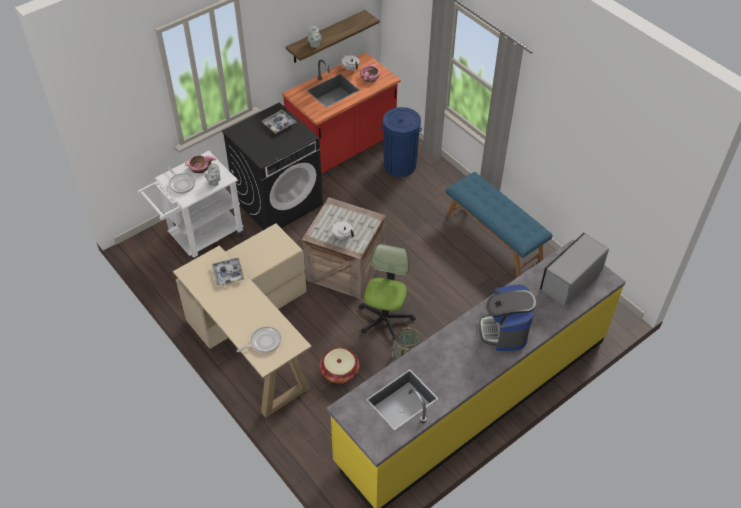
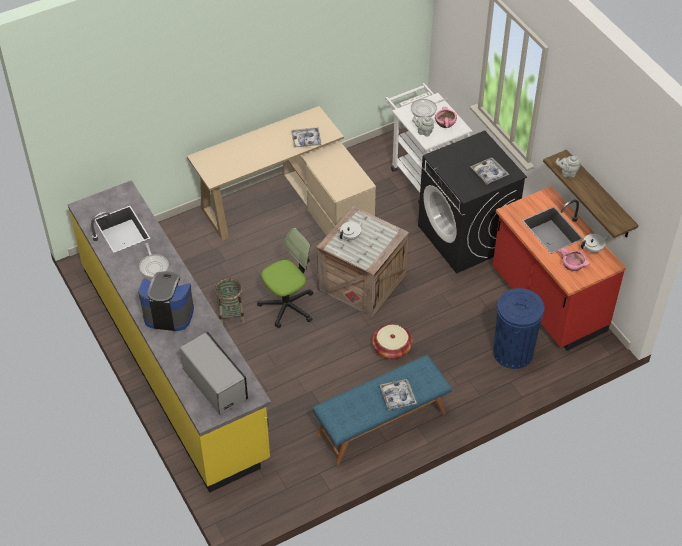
camera: 100 degrees right, 0 degrees up
(264, 342) = (222, 158): frying pan -> frying pan (154, 266)
(339, 372) = (234, 263): basket -> basket (391, 348)
(385, 318) = (287, 306): office chair -> office chair turned 60 degrees counterclockwise
(498, 198) = (397, 397): none -> tray

